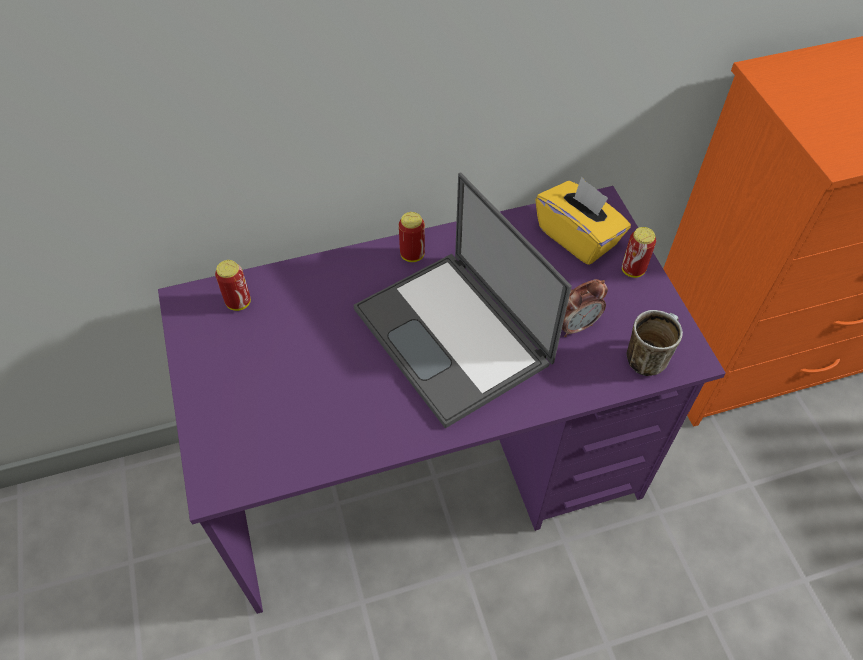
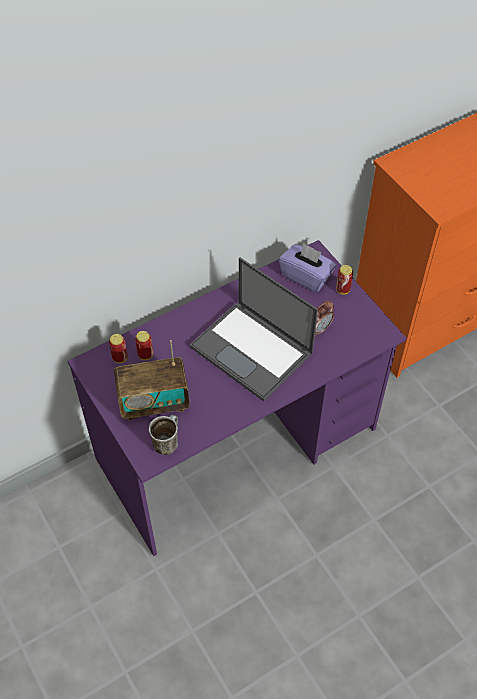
camera: 15 degrees left, 0 degrees up
(263, 386) = (154, 402): none -> radio
(412, 255) = (213, 307): can -> can (145, 355)
(578, 237) = (306, 276): yellow tissue box -> purple tissue box
(647, 356) = (362, 337): mug -> mug (166, 442)

